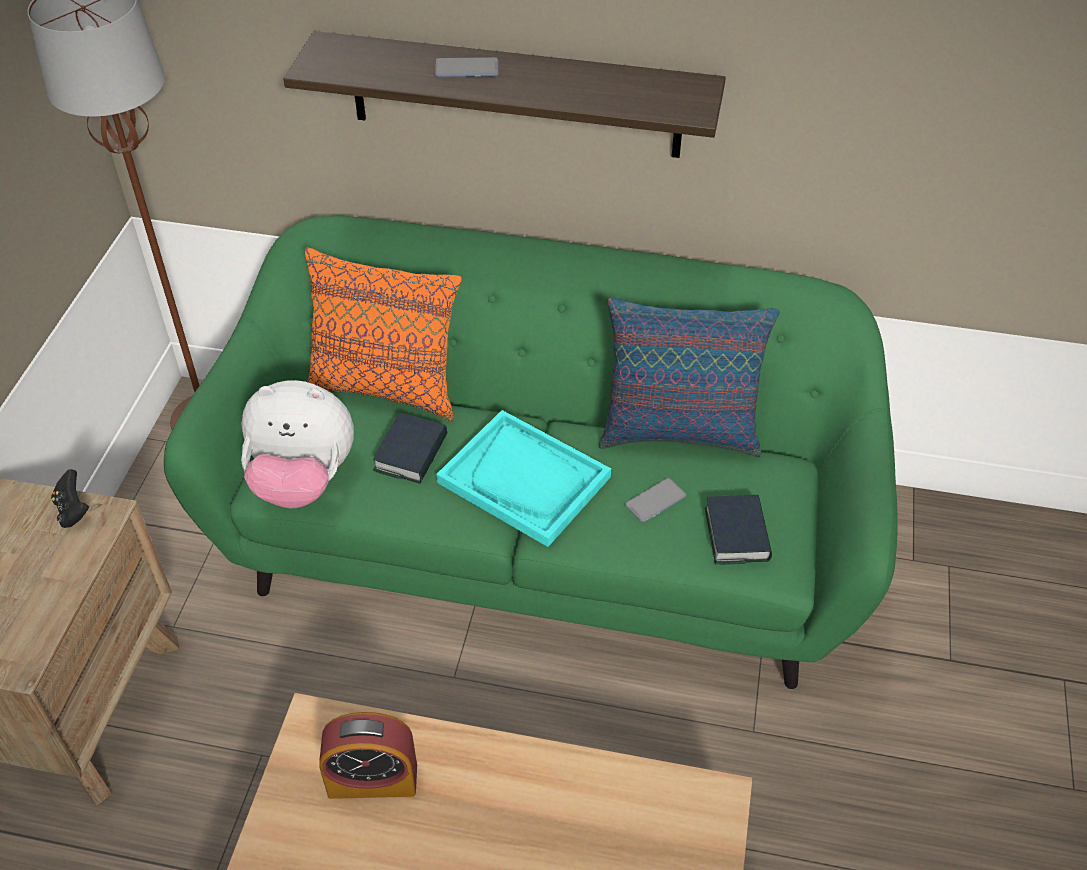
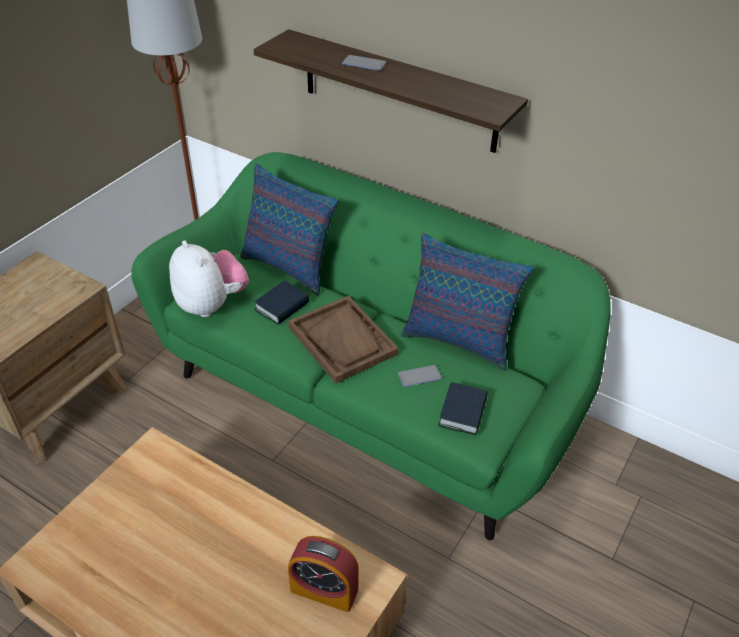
camera: 20 degrees right, 5 degrees down
(73, 511) = (69, 281): black game controller -> none
(303, 480) = (211, 304): plush toy -> plush toy turned 150 degrees counterclockwise
(372, 779) = (168, 491): alarm clock -> alarm clock (324, 590)
(386, 391) = (288, 268): orange pillow -> blue pillow
(524, 480) = (342, 341): turquoise tray -> brown tray

